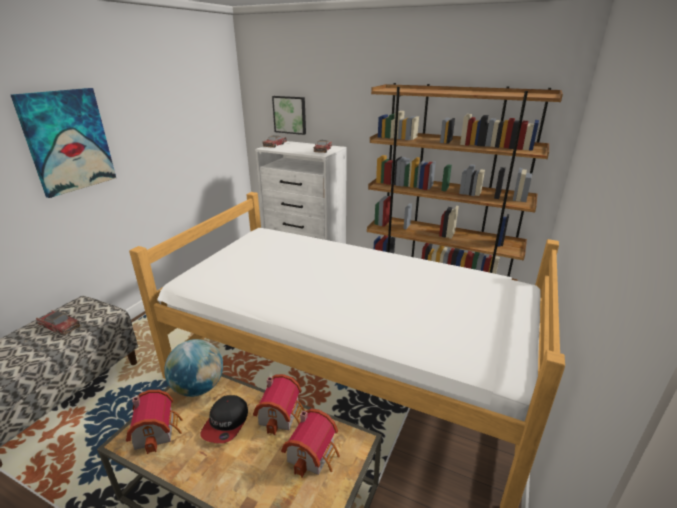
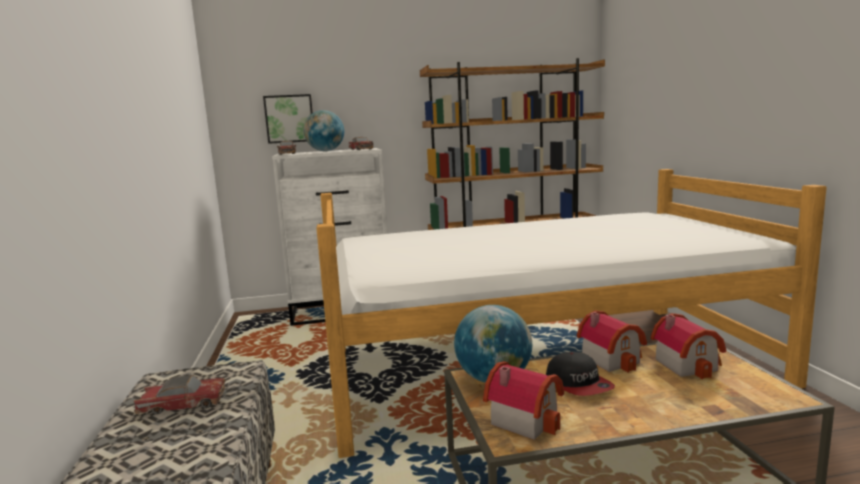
camera: 35 degrees left, 15 degrees down
(68, 141) = (107, 104): picture -> none
(303, 146) = (325, 151): none -> globe

